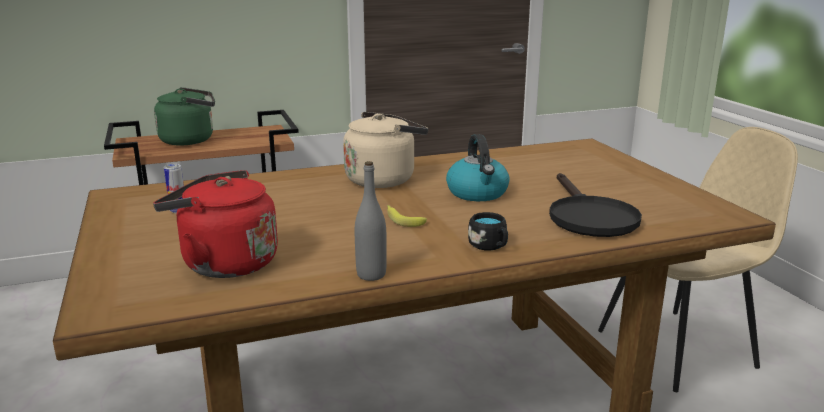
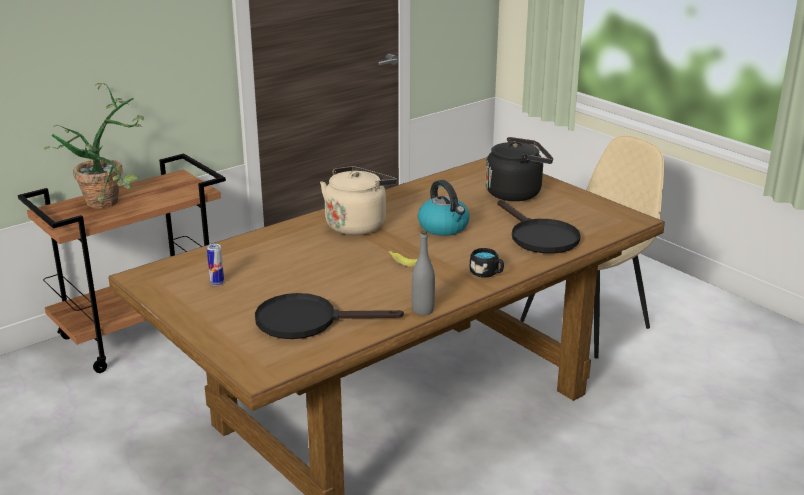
camera: 20 degrees left, 5 degrees up
(190, 140) = (112, 201): green kettle -> potted plant
(224, 263) = (308, 321): red kettle -> black frying pan
(591, 172) = (516, 193): none -> black kettle

